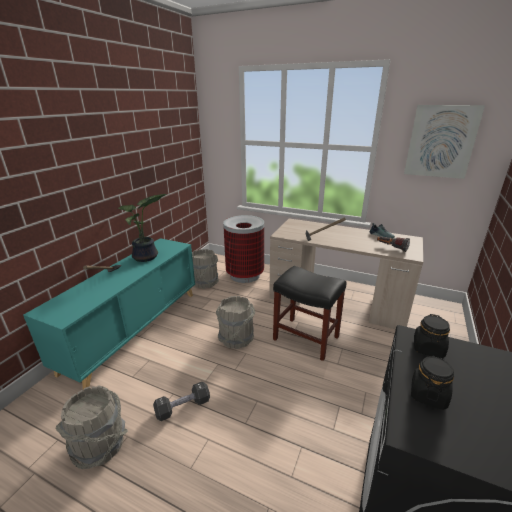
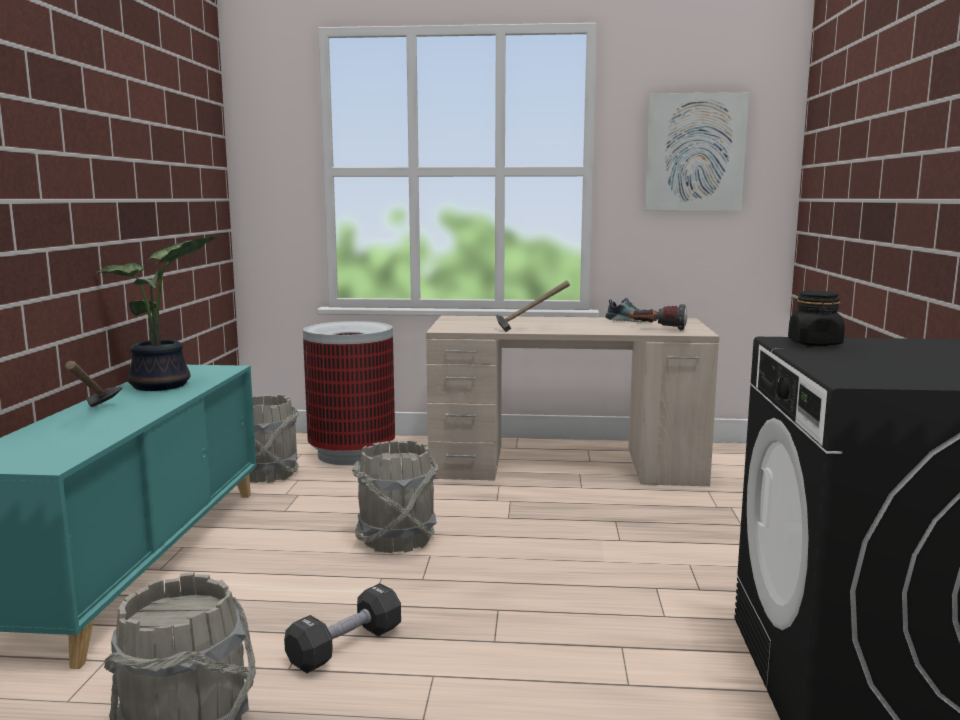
camera: 20 degrees left, 15 degrees down
(305, 338) = (536, 518): black stool -> none
(428, 394) = (848, 363): black jar -> none

